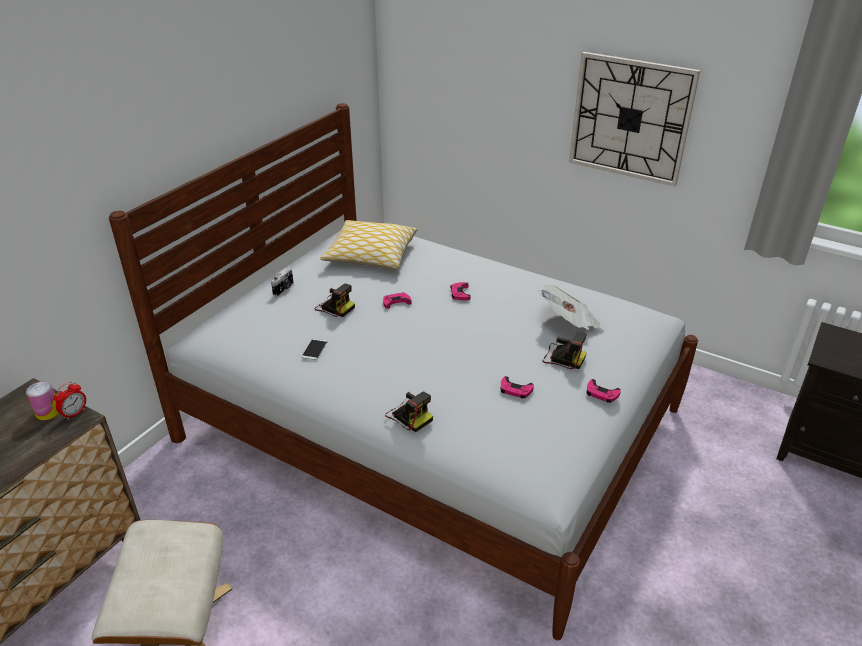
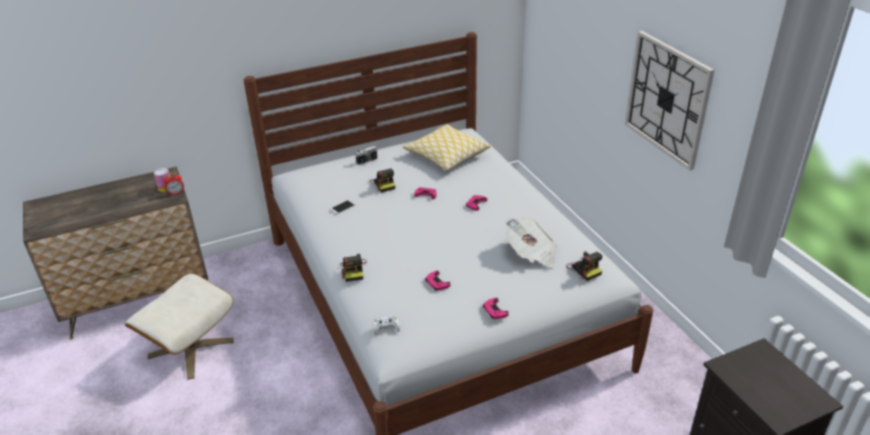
camera: 35 degrees right, 0 degrees up
(518, 463) = (386, 328): none -> white game controller
(562, 358) = (496, 275): camera -> camera (583, 269)

